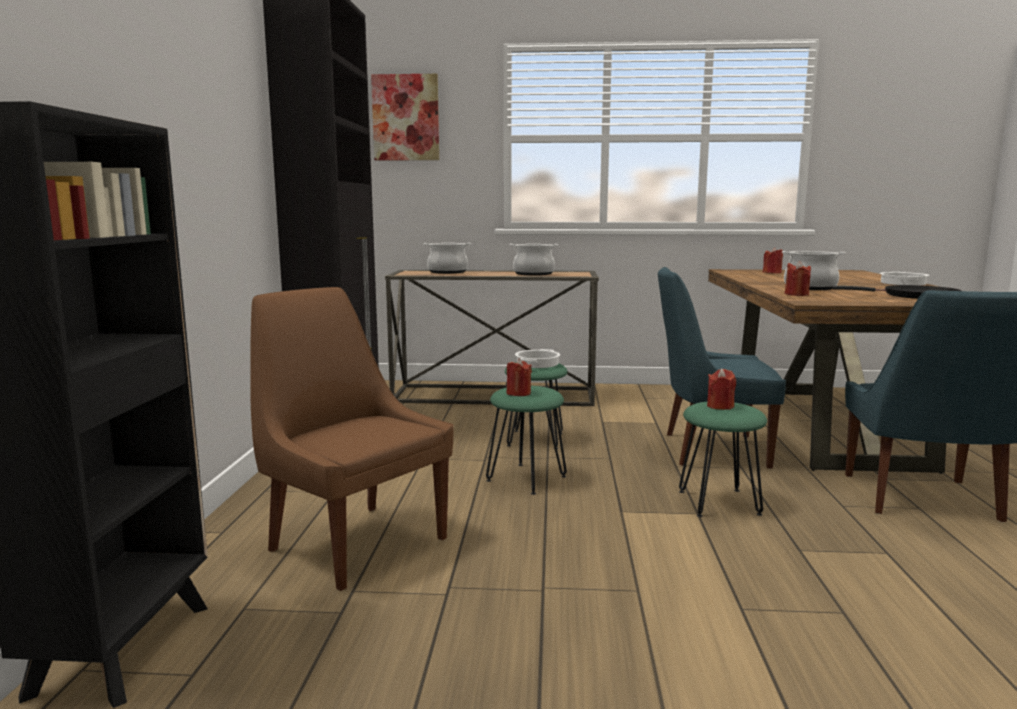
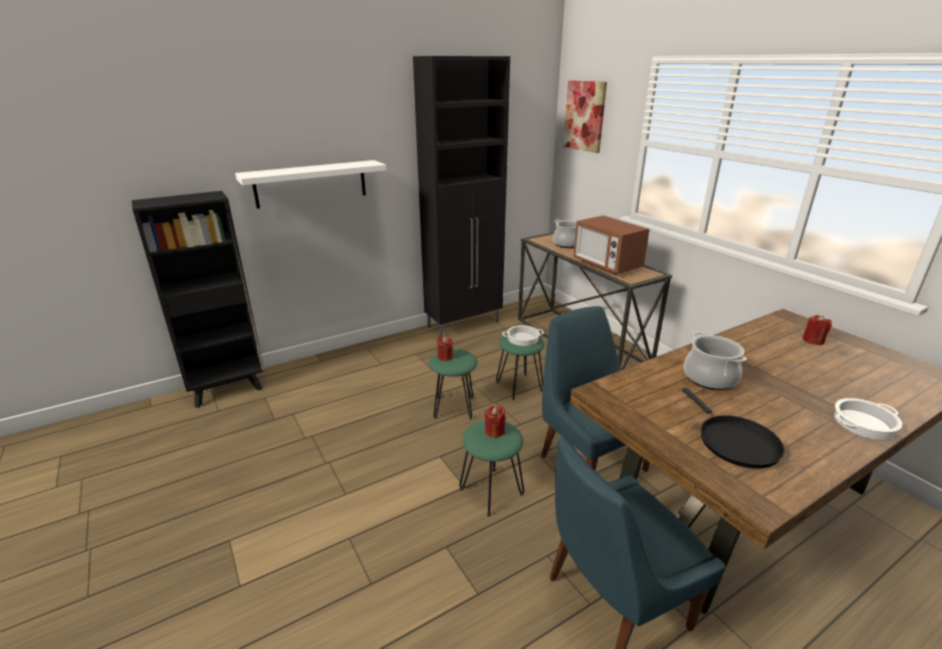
camera: 55 degrees right, 15 degrees up
(177, 155) = (311, 183): none -> white shelf
(354, 542) = (334, 393): brown chair -> none
(533, 274) = (606, 265): cooking pot -> microwave
(796, 294) = (644, 379): red candle -> none

